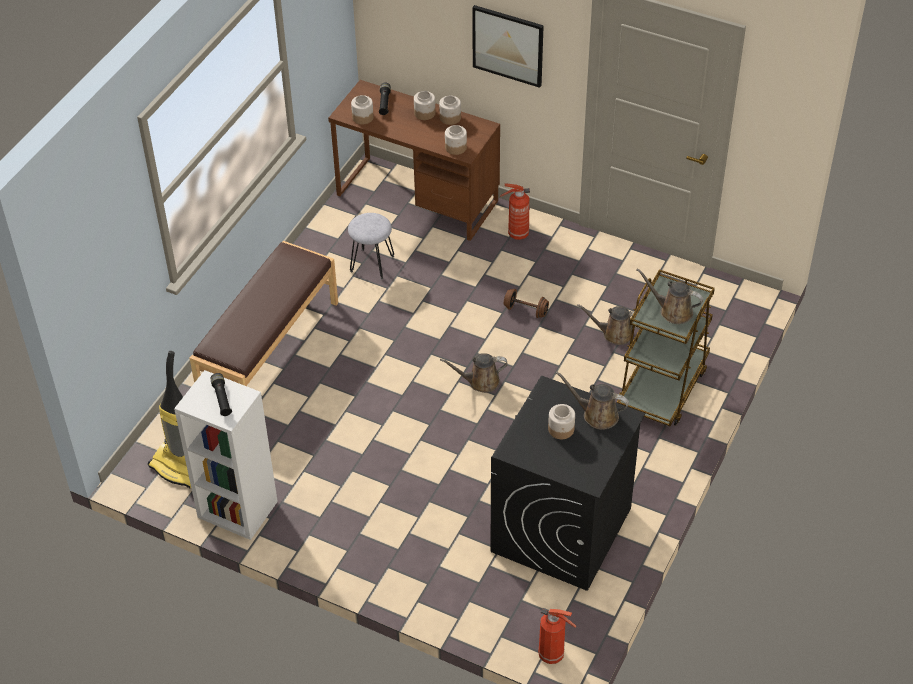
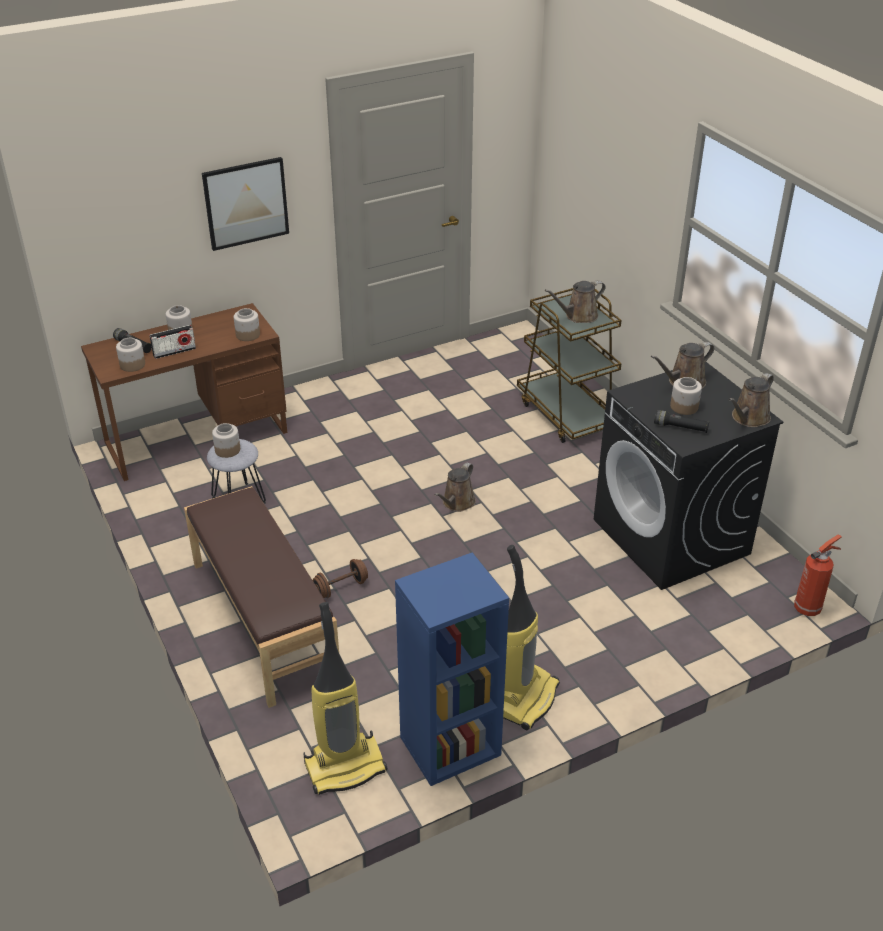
camera: 55 degrees left, 10 degrees down
(222, 399) = (453, 584): black flashlight -> black flashlight (680, 427)
(236, 510) = (450, 747): white bookcase -> blue bookcase
(311, 526) = (525, 698): none -> vacuum cleaner
(398, 126) = (174, 352): none -> radio
(450, 118) = (207, 322): jar -> jar (227, 450)
(517, 234) = (313, 405): fire extinguisher -> none
(526, 310) = (404, 441): brown dumbbell -> brown dumbbell (341, 588)
(614, 334) = (484, 410): brown watering can -> brown watering can (748, 418)

